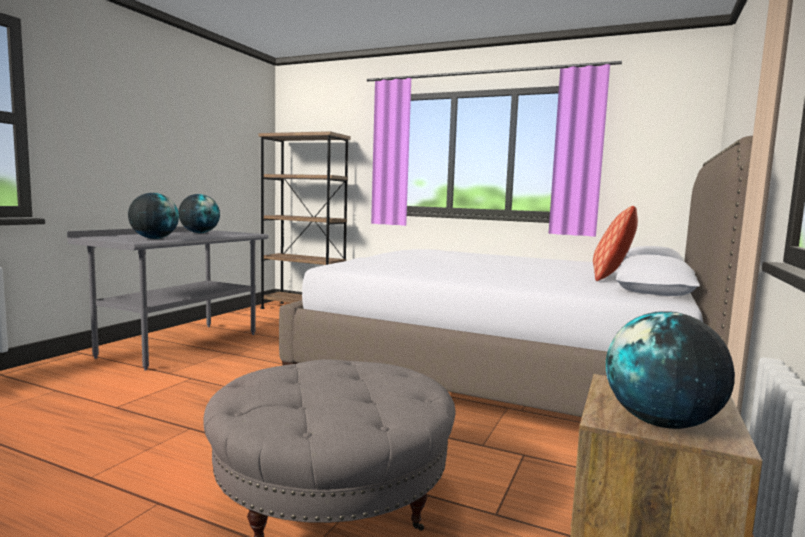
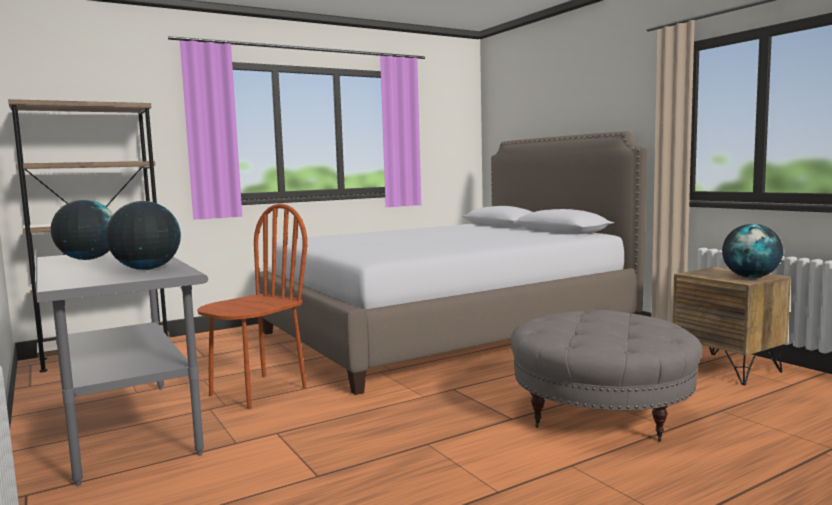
camera: 55 degrees left, 0 degrees up
(268, 355) = (257, 391): none -> brown chair
(611, 278) = (523, 231): pillow -> none

